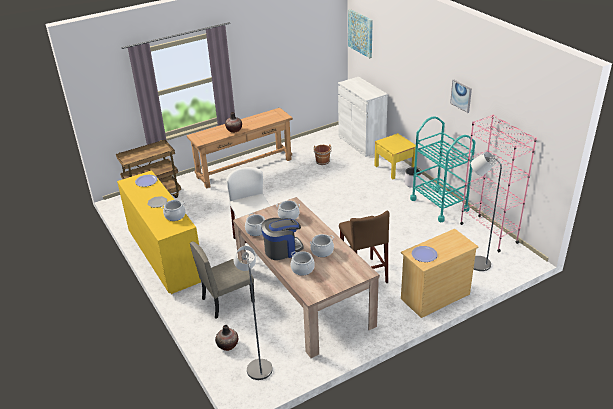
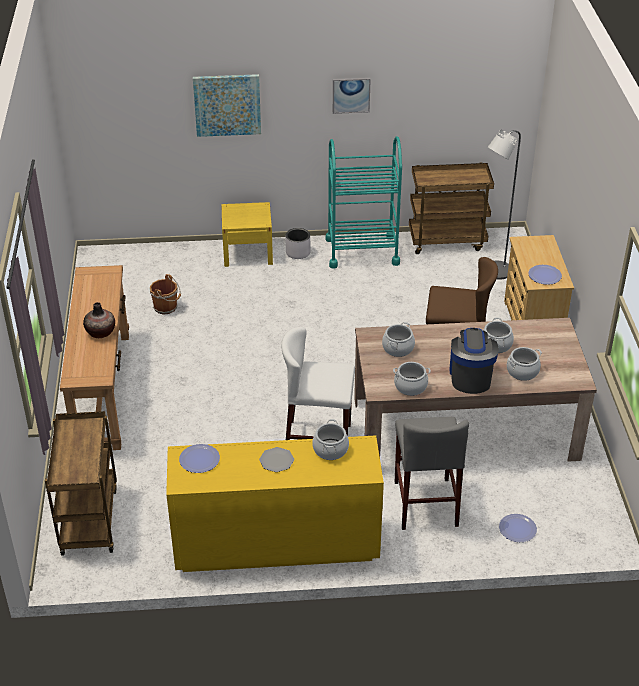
camera: 65 degrees left, 5 degrees up
(227, 300) = (425, 503): beige chair -> grey stool
(228, 345) = (517, 529): vase -> plate
(258, 366) = (571, 511): grey floor lamp -> none
(360, 33) = (96, 90): picture -> picture (227, 104)
(361, 143) = (153, 255): white cabinet -> none
(488, 233) = (447, 241): pink bookcase -> brown cart

